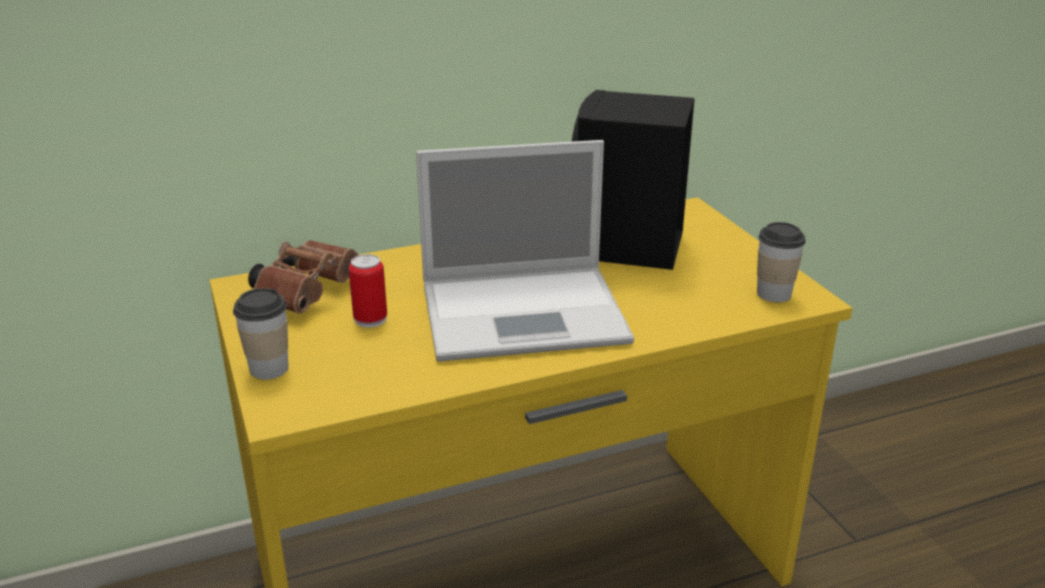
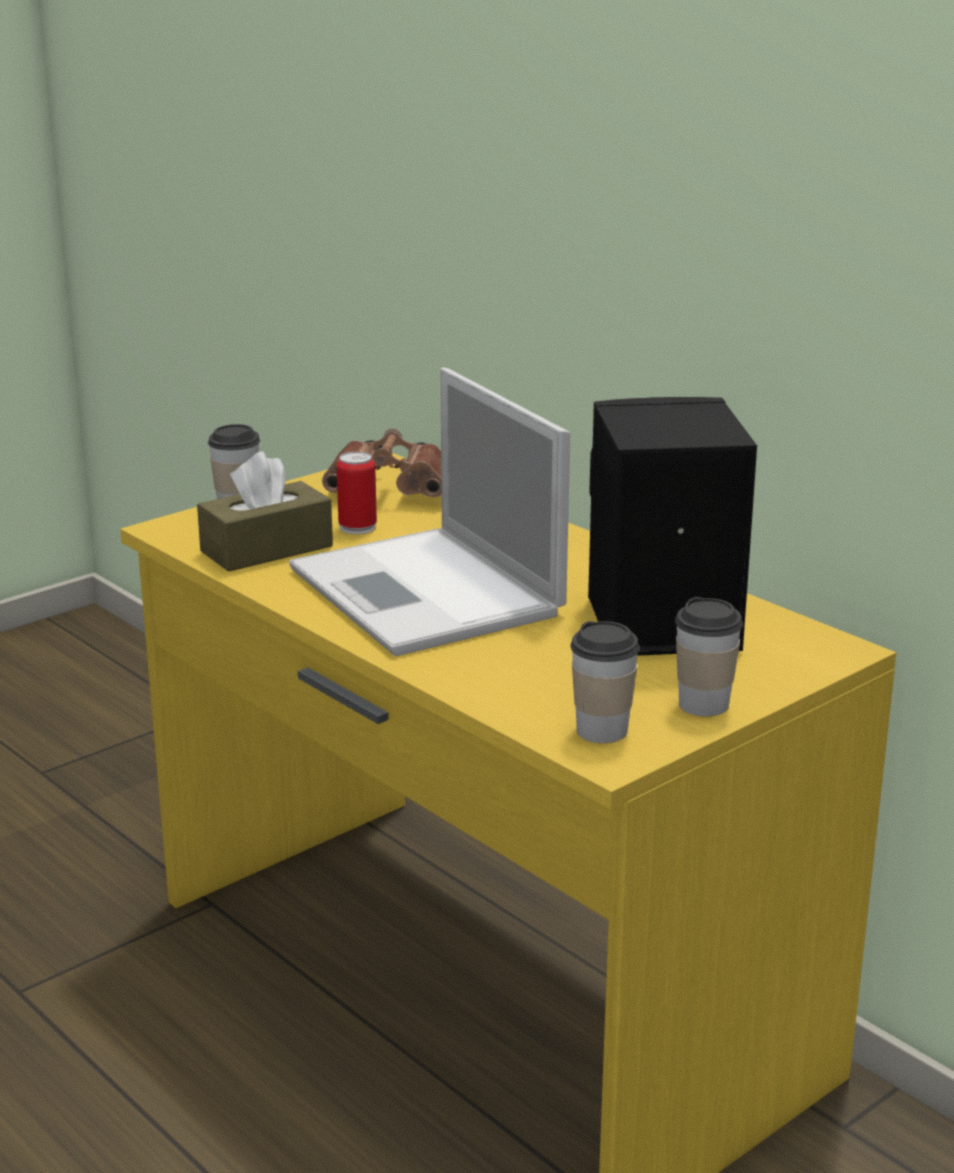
camera: 70 degrees right, 5 degrees down
(380, 367) = (266, 549): none -> brown tissue box
(748, 258) = (703, 704): none -> cup

